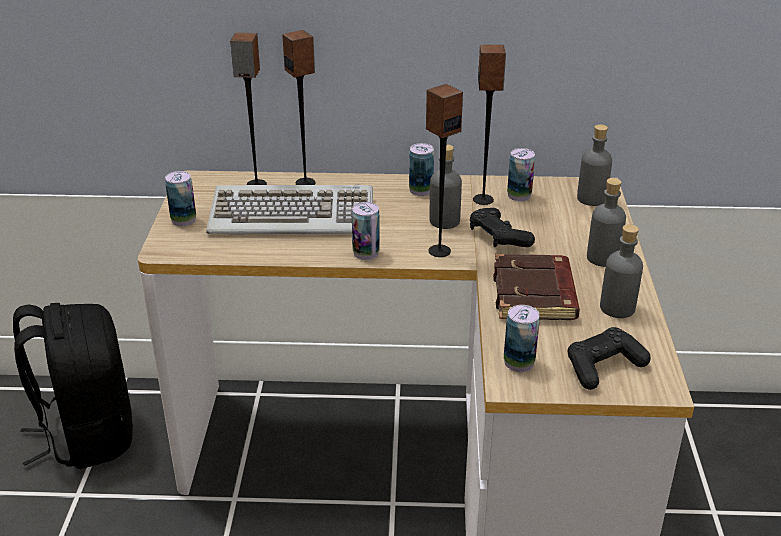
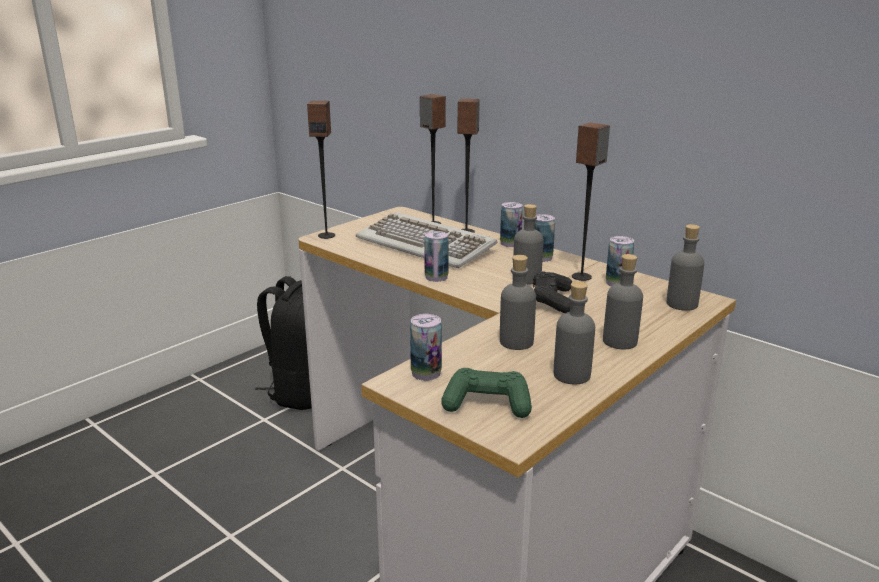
camera: 40 degrees right, 10 degrees down
(183, 220) = (357, 228): can -> can (510, 243)
(439, 251) = (490, 293): speaker -> speaker (326, 235)
(535, 295) = (516, 342): brown book -> grey bottle
(603, 367) = (487, 404): black game controller -> green game controller

